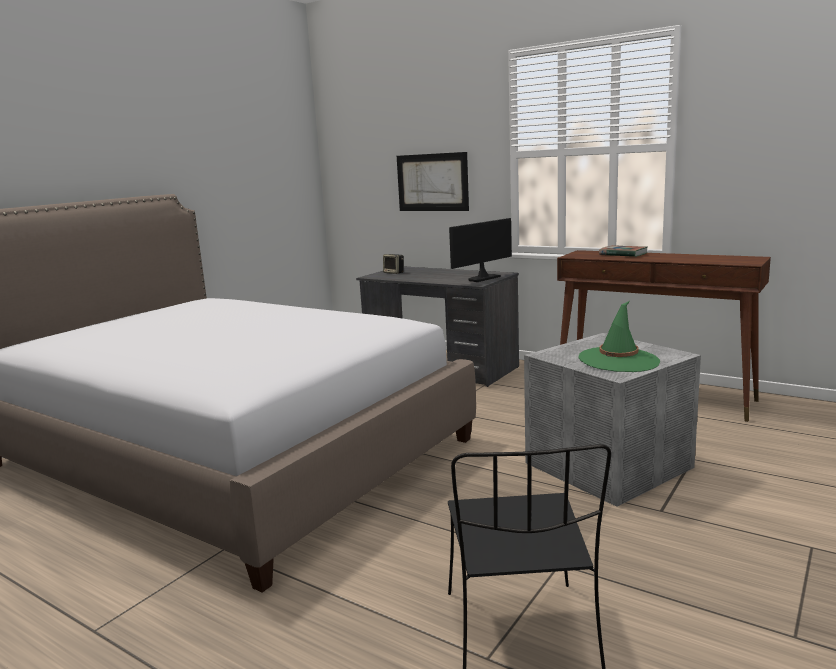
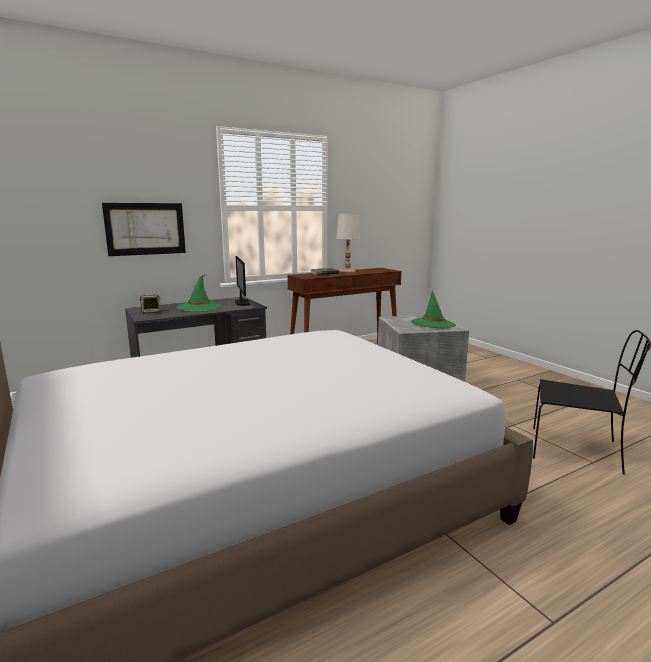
camera: 65 degrees left, 0 degrees up
(437, 275) = (199, 307): none -> green hat
(673, 255) = (347, 271): none -> white table lamp

